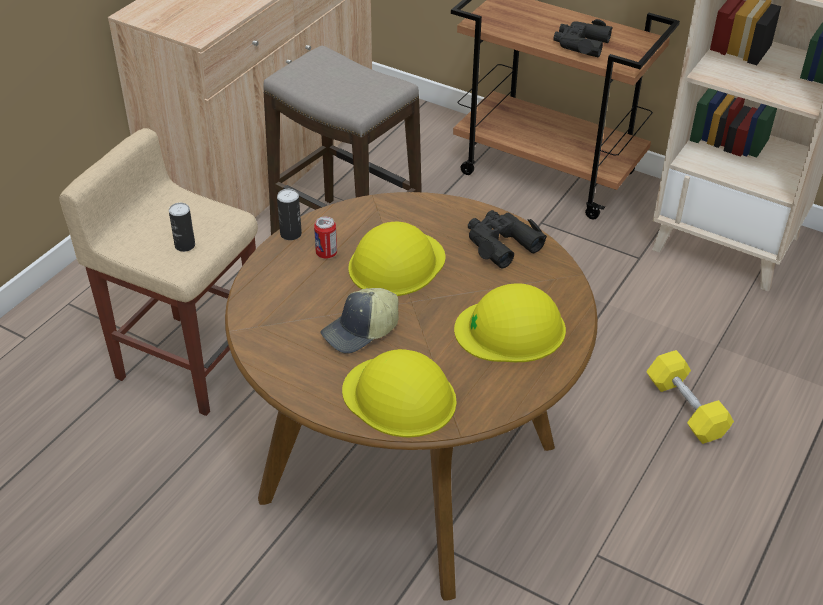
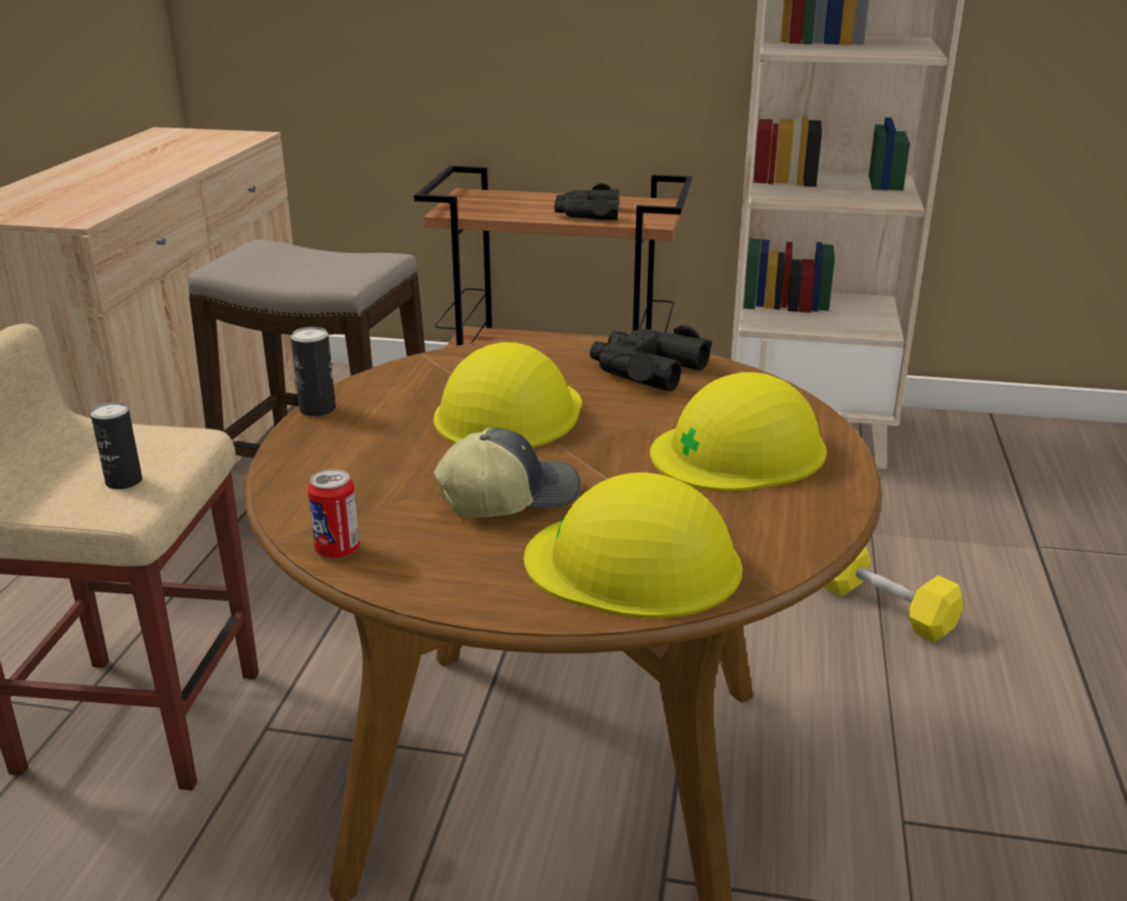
camera: 20 degrees left, 15 degrees down
(326, 253) = (390, 420): can -> can (337, 550)
(361, 331) = (508, 496): cap -> cap turned 150 degrees counterclockwise

